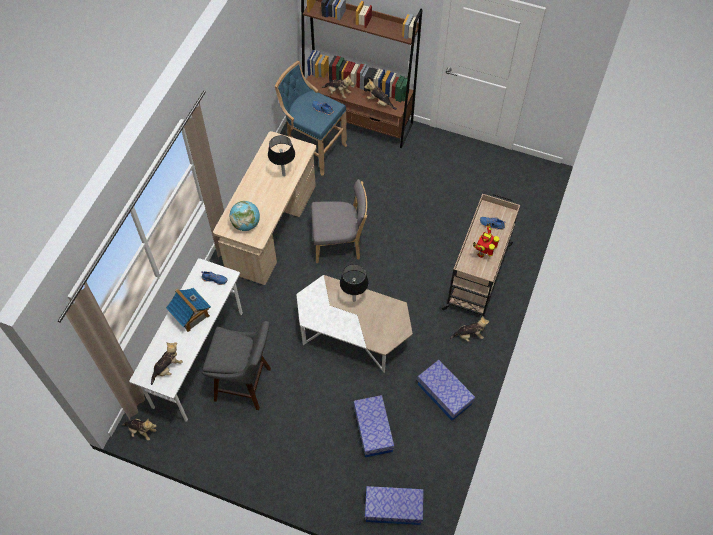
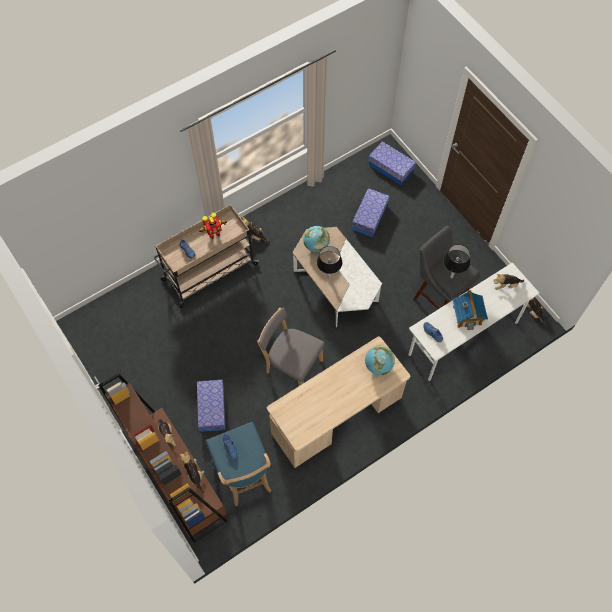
camera: 145 degrees left, 5 degrees up
(283, 174) = (315, 394): black table lamp -> black table lamp (451, 276)
(389, 322) = (316, 245): none -> globe
(444, 394) = (305, 210): storage box -> storage box (212, 408)

